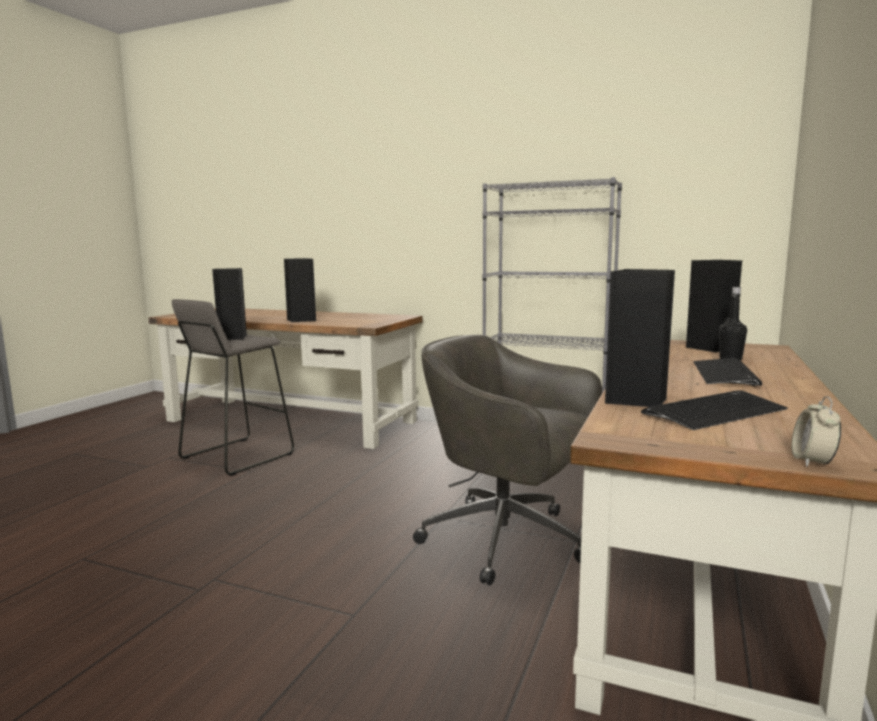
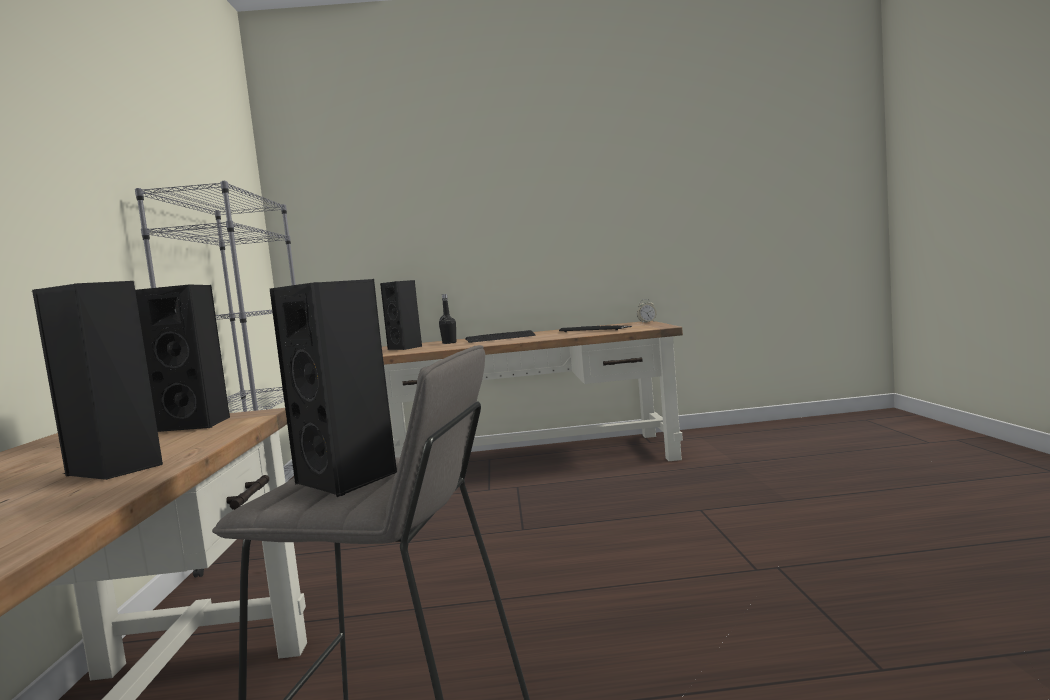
camera: 115 degrees left, 5 degrees down
(508, 541) = (540, 500): grey office chair -> none
(636, 400) = (591, 333): black speaker -> black speaker (198, 424)

